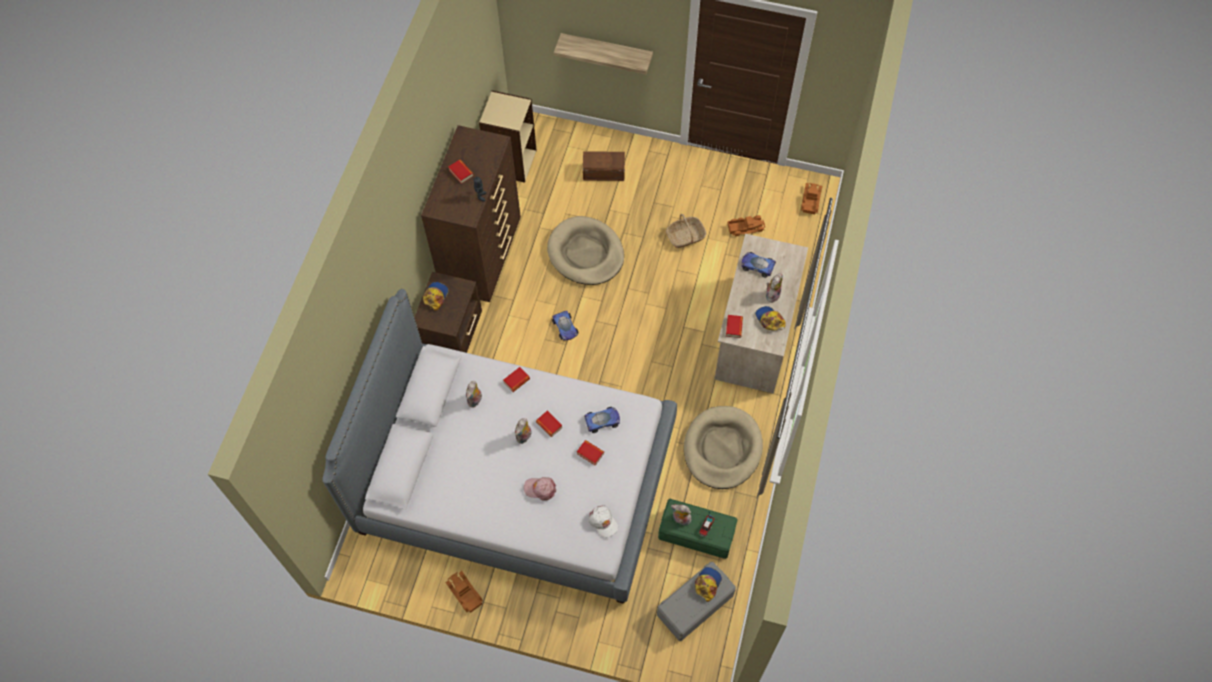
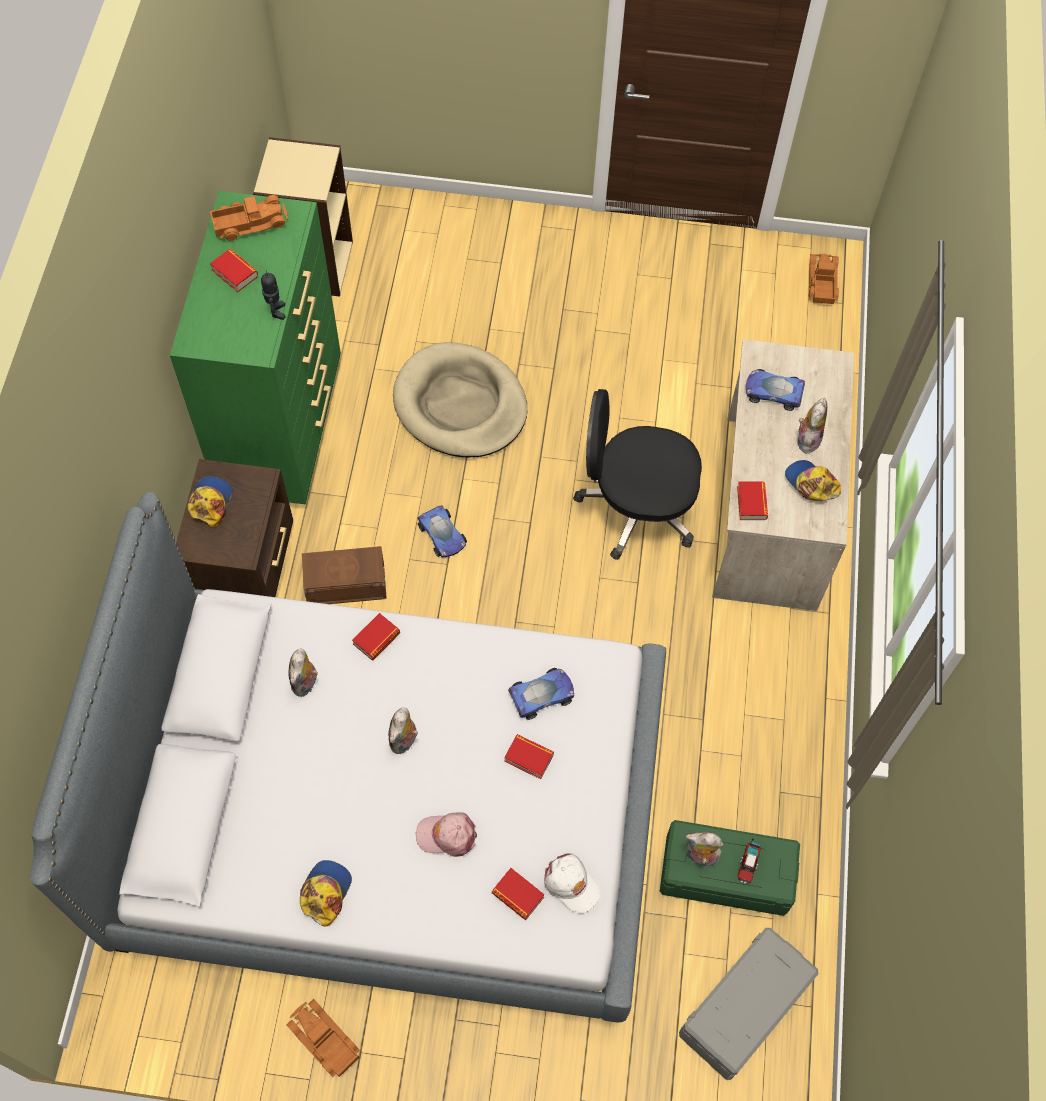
camera: 10 degrees left, 0 degrees up
(483, 257) = (283, 428): brown dresser -> green dresser
(549, 425) = (446, 713): book -> book (518, 895)
(604, 172) = (472, 268): brown storage box -> brown storage box (347, 586)
(606, 51) = (463, 49): shelf -> none
(678, 323) = (636, 507): none -> black office chair
(685, 236) = (625, 361): basket -> none
(707, 584) = (767, 971): cap -> cap (325, 892)
(722, 449) = (746, 718): beige dog bed -> none
(745, 227) = (722, 336): toy truck -> toy truck (249, 222)

